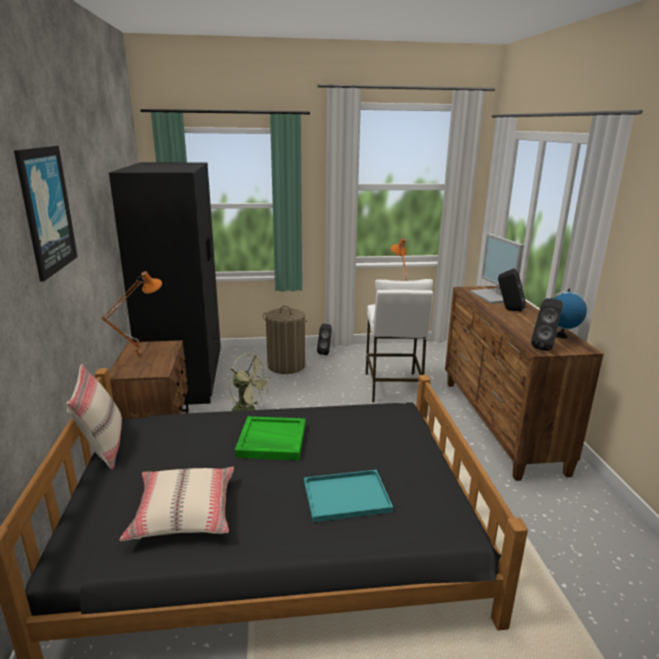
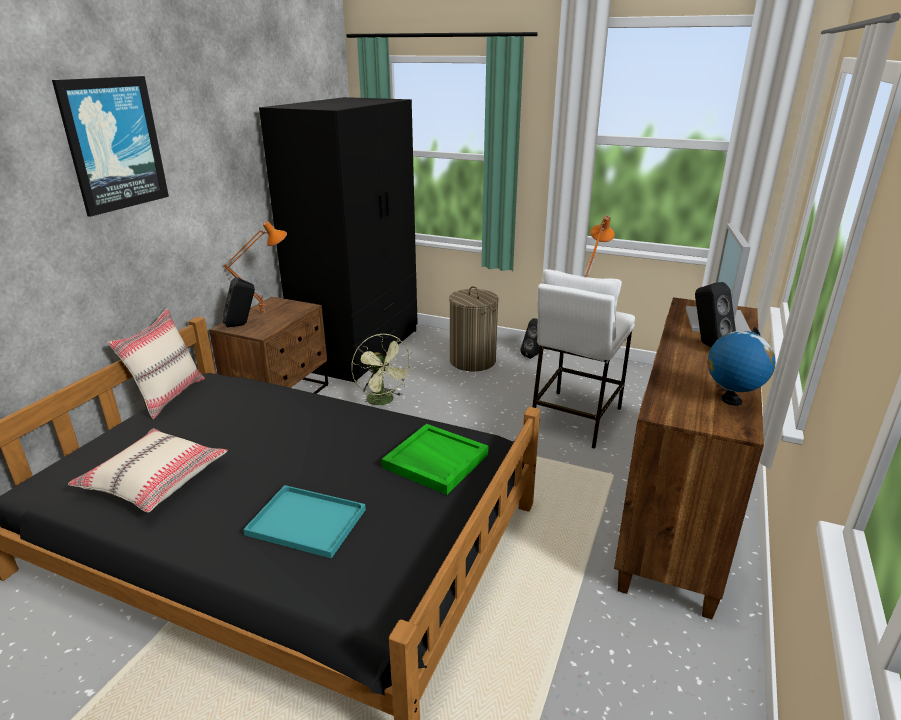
camera: 30 degrees right, 5 degrees up
(271, 441) = (306, 436): green tray -> green tray (434, 461)
(545, 347) = (676, 410): black speaker -> black speaker (242, 325)

